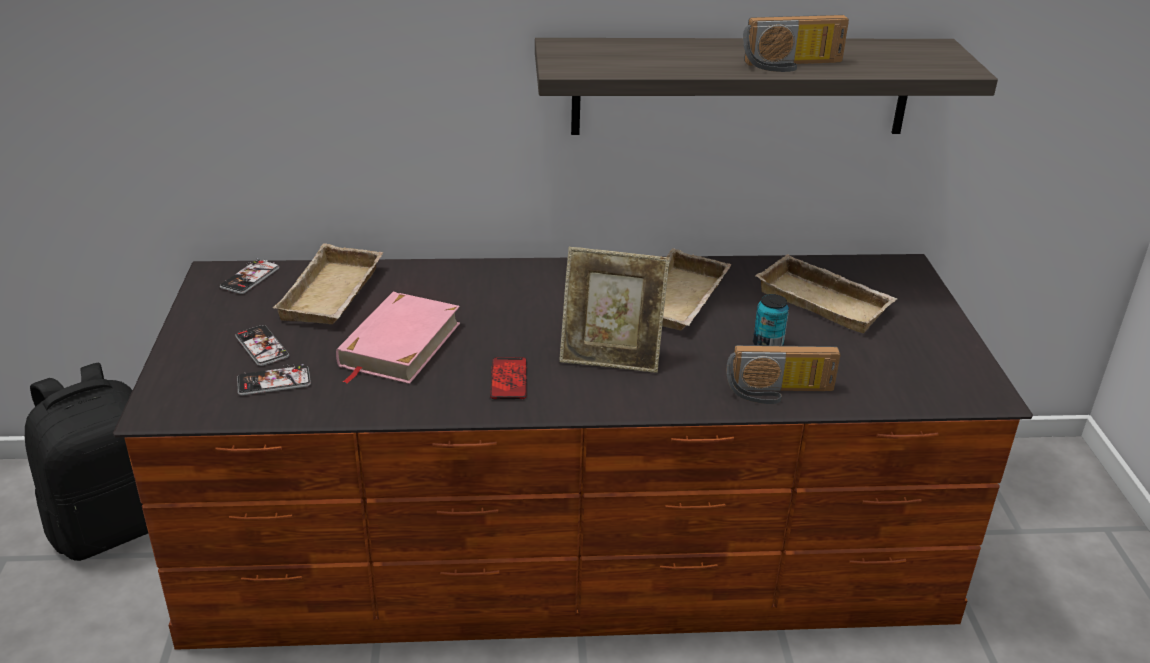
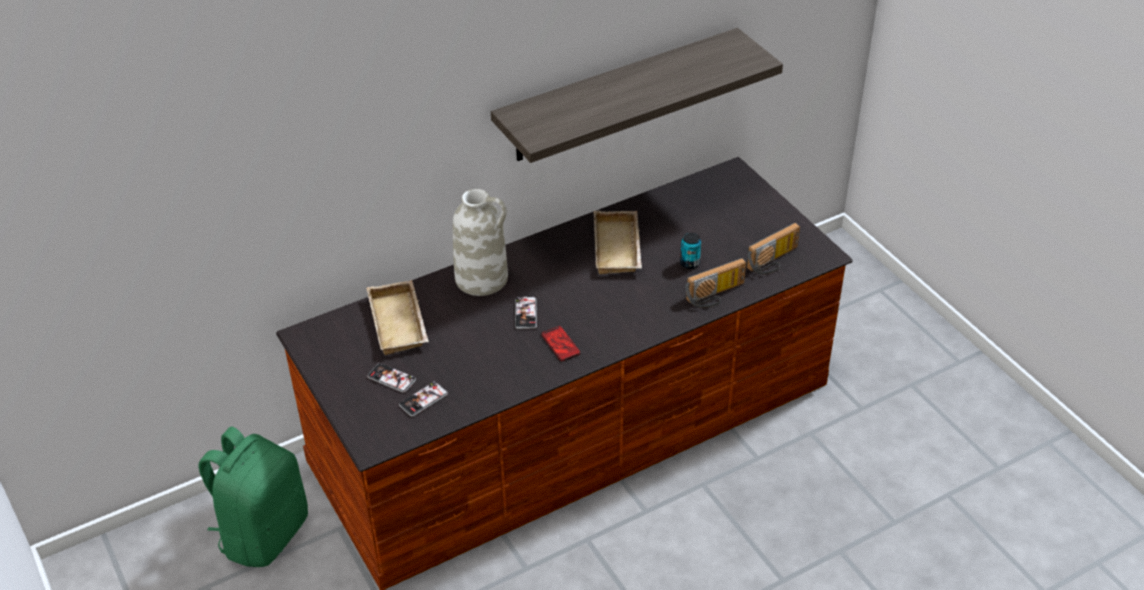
camera: 25 degrees left, 10 degrees up
(115, 525) = (264, 533): black backpack -> green backpack
(250, 278) = (331, 330): phone -> phone (525, 313)
(399, 344) = (475, 344): pink book -> none
(477, 281) = (482, 278): none -> white vase
(611, 357) = (607, 306): picture frame -> none
(792, 65) = (665, 89): radio -> radio (774, 261)
(826, 301) = (703, 217): beige tray -> none

